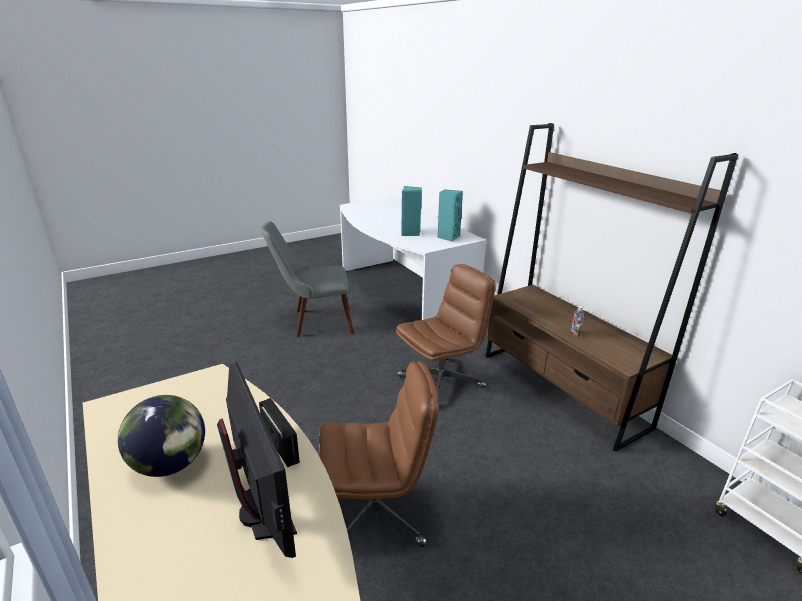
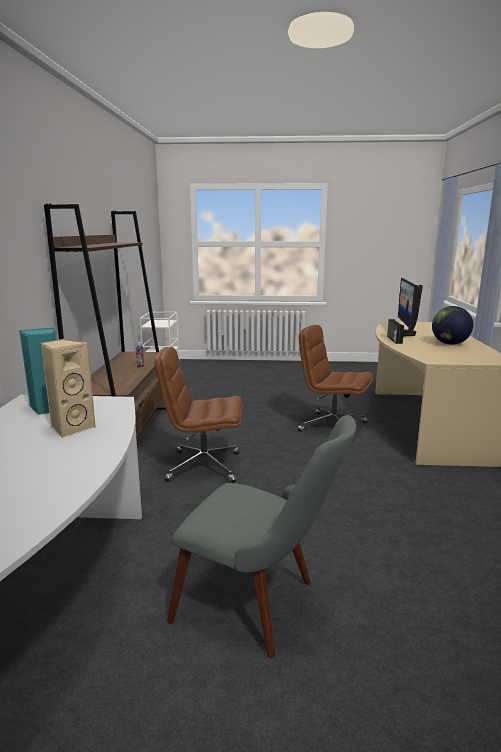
camera: 145 degrees left, 10 degrees down
(410, 233) = (71, 428): turquoise speaker -> beige speaker

